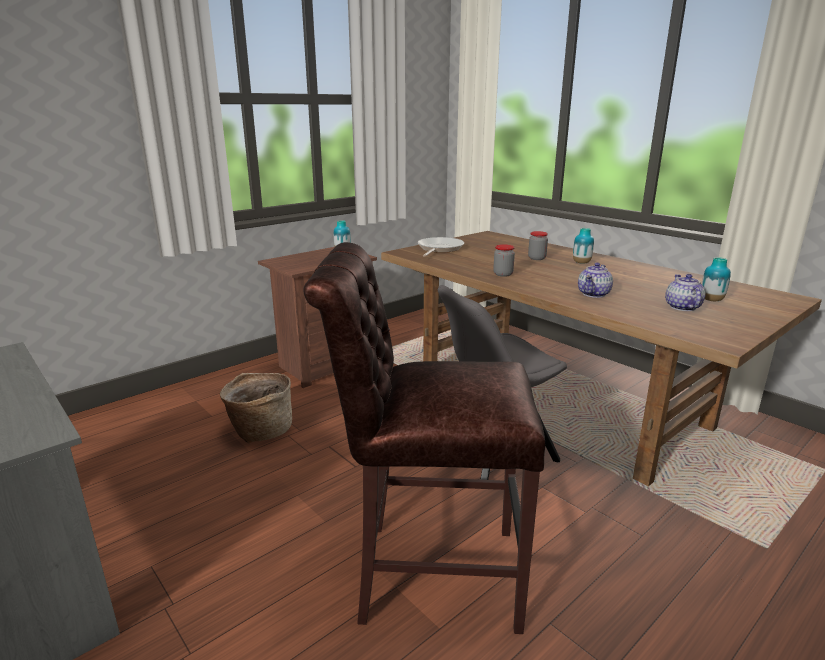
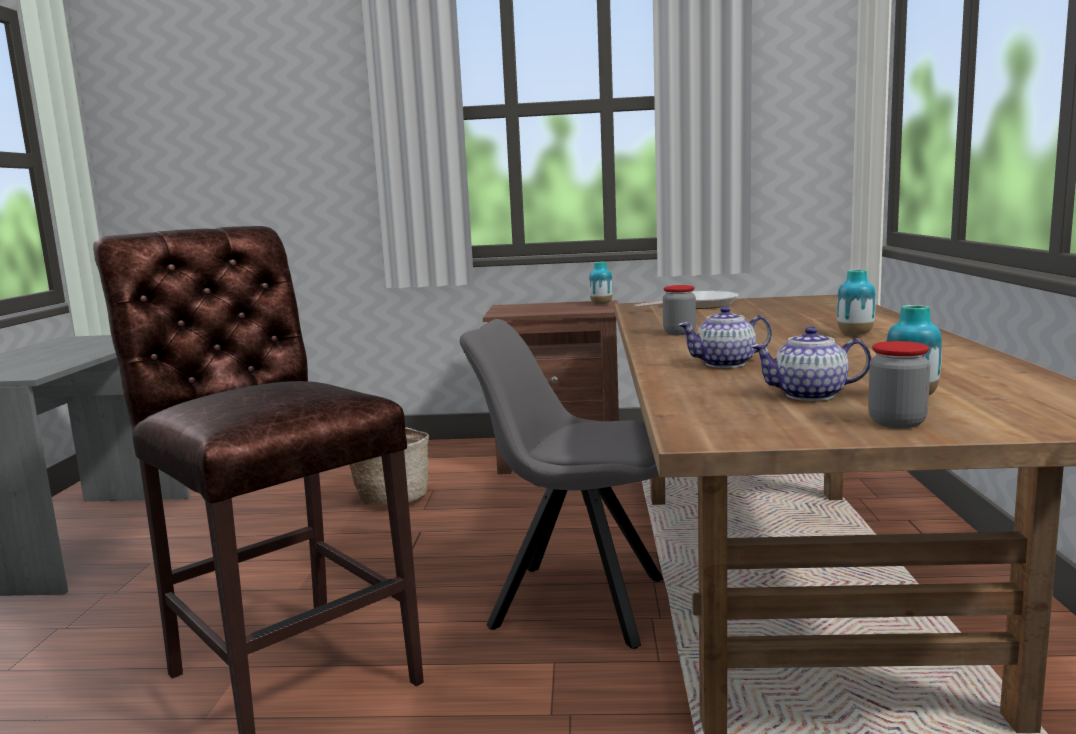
camera: 45 degrees right, 10 degrees down
(536, 258) = (799, 324): jar -> jar (897, 422)
(682, 307) = (810, 395): teapot -> teapot turned 135 degrees counterclockwise

